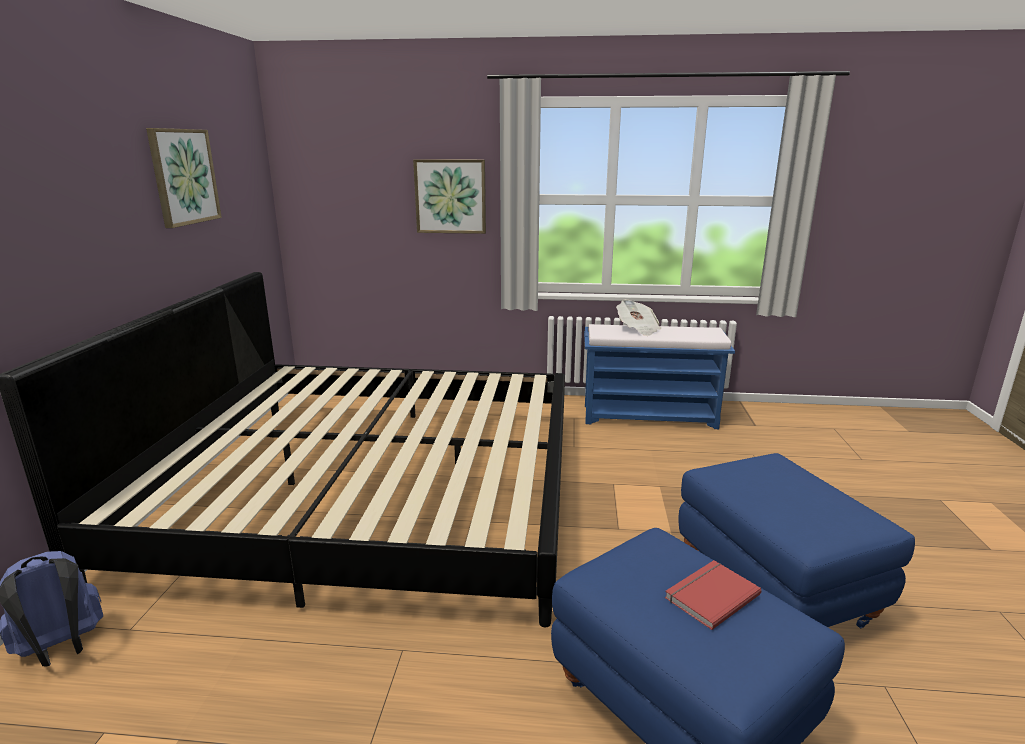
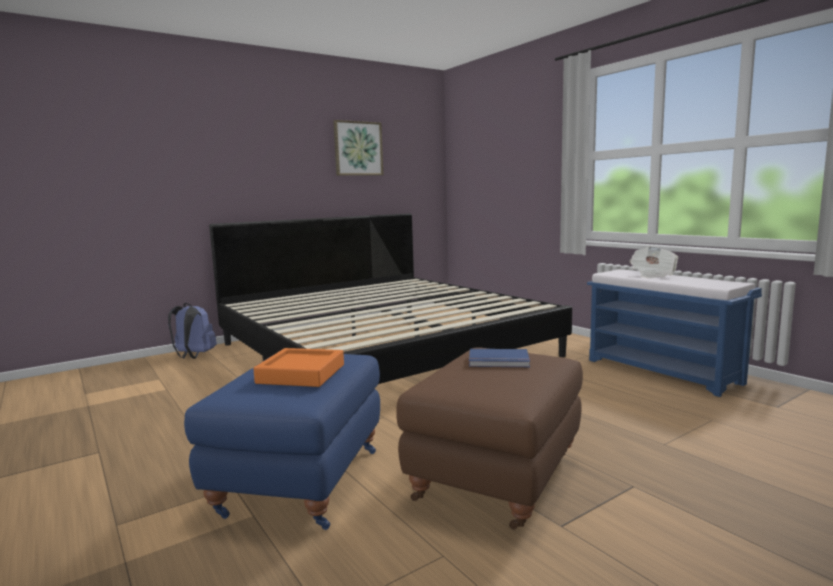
camera: 50 degrees right, 10 degrees down
(450, 196) = (536, 159): picture -> none
(709, 595) = (301, 374): red book -> orange tray
(770, 482) = (499, 361): none -> blue book
(775, 591) = (497, 480): blue ottoman -> brown ottoman

